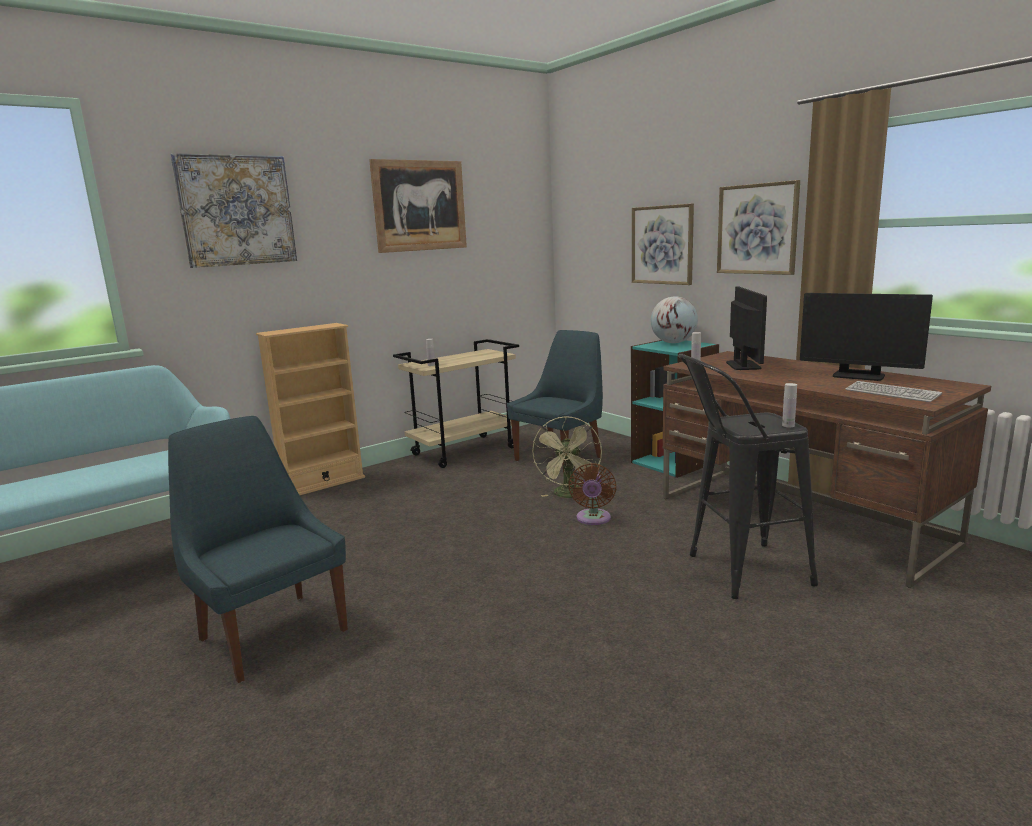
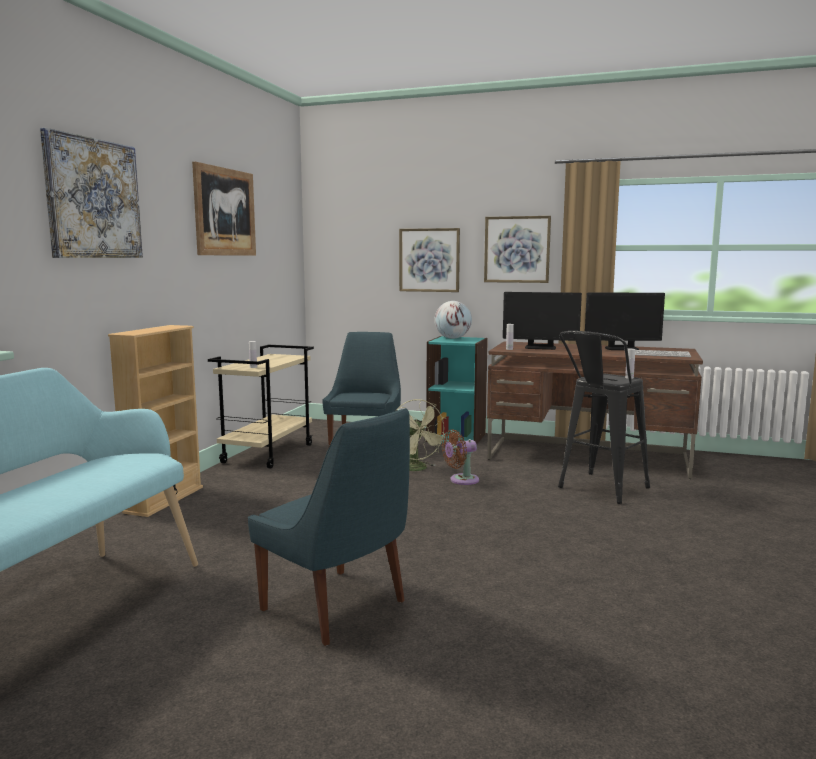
camera: 35 degrees left, 5 degrees down
(271, 632) = (337, 607): blue chair -> blue chair turned 150 degrees counterclockwise
(593, 519) = (461, 480): brown fan -> brown fan turned 90 degrees clockwise
(743, 365) = (540, 347): monitor -> monitor turned 135 degrees clockwise

